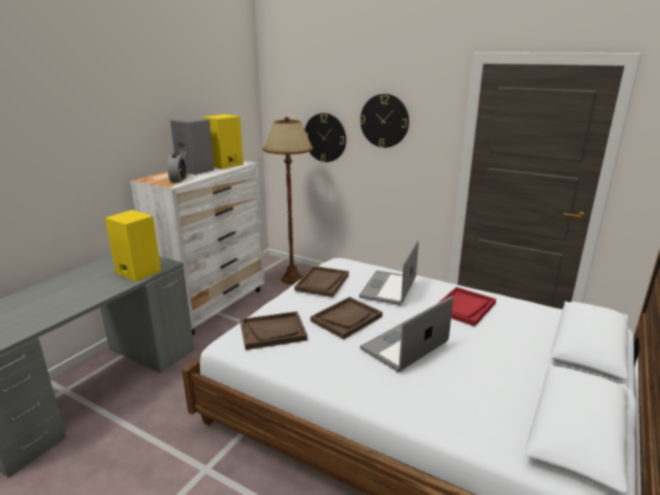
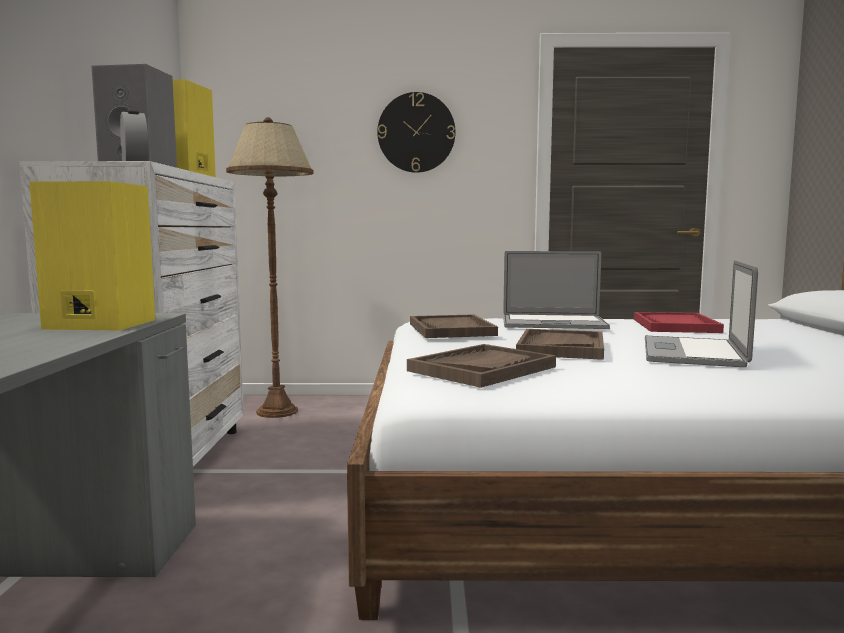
camera: 30 degrees left, 15 degrees down
(325, 137) = (314, 167): wall clock -> none
(388, 288) = (553, 323): laptop -> laptop turned 75 degrees counterclockwise

